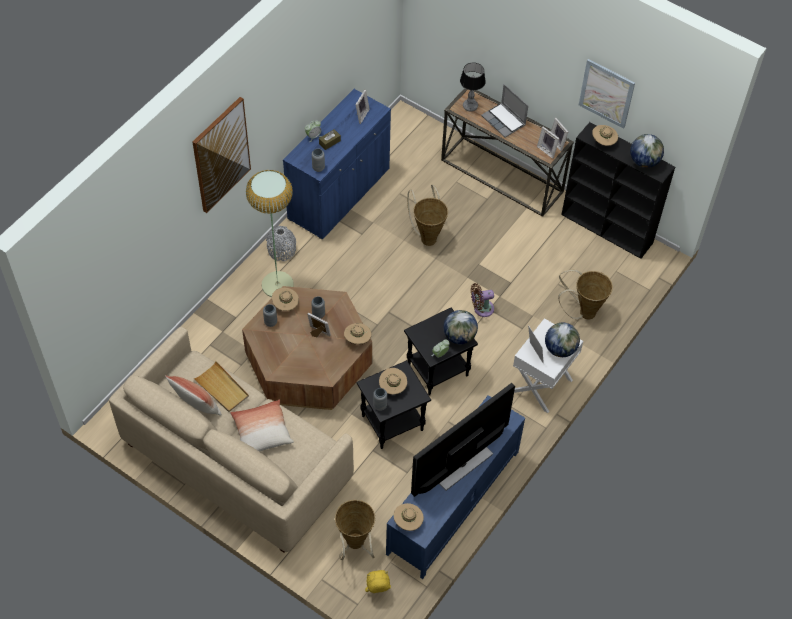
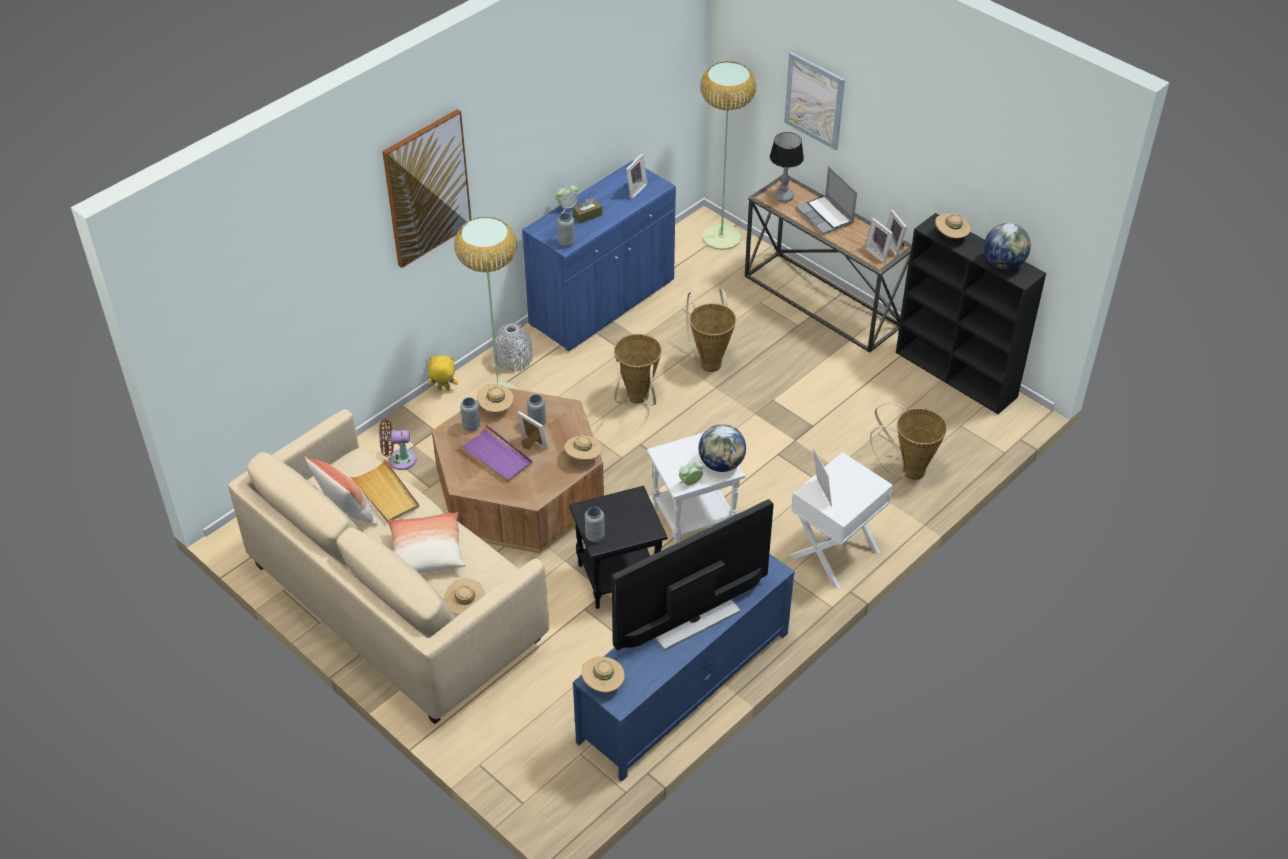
camera: 10 degrees right, 10 degrees down
(294, 345) = (496, 456): none -> purple tray
(355, 546) = (535, 727): basket -> basket (637, 400)
(377, 592) = (554, 790): yellow plush toy -> yellow plush toy (443, 390)
(392, 387) = (617, 515): beige hat -> beige hat (465, 607)
(418, 127) = (722, 237): none -> floor lamp
(437, 371) = (693, 521): black side table -> white side table
(481, 309) = (767, 453): brown fan -> brown fan (399, 459)
(560, 349) = (858, 491): globe -> none
(606, 93) = (958, 168): picture -> picture (814, 100)

